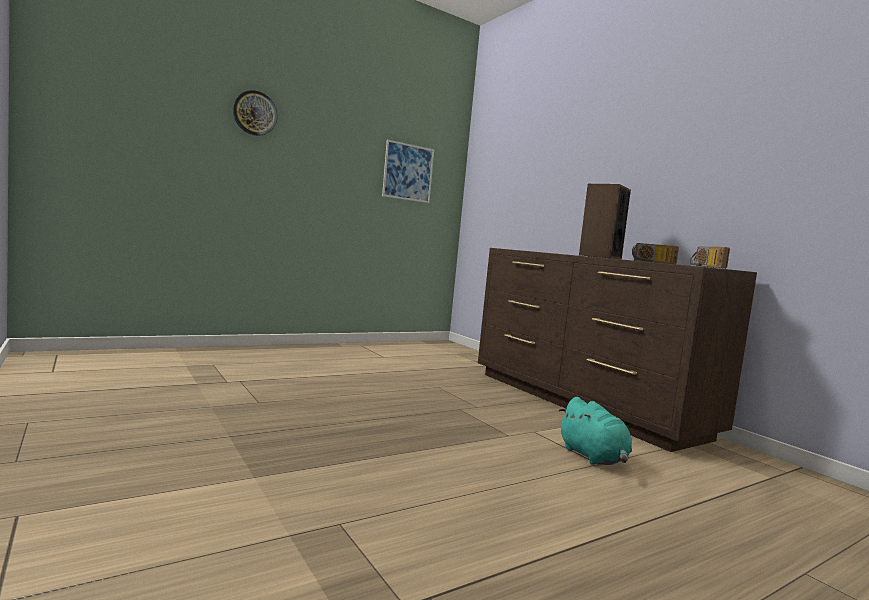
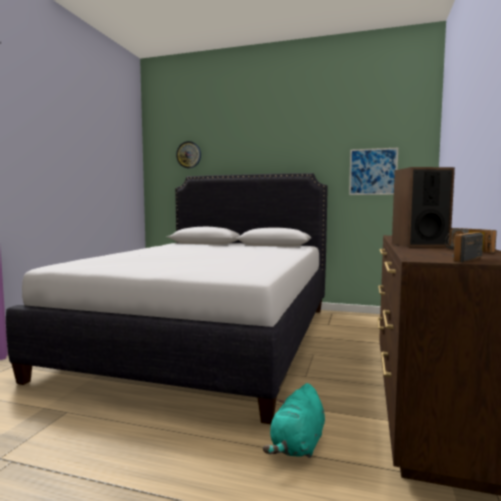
camera: 50 degrees right, 0 degrees up
(255, 113) = (251, 155): wall clock -> wall clock (189, 155)
(287, 392) = (208, 337): none -> white bed

